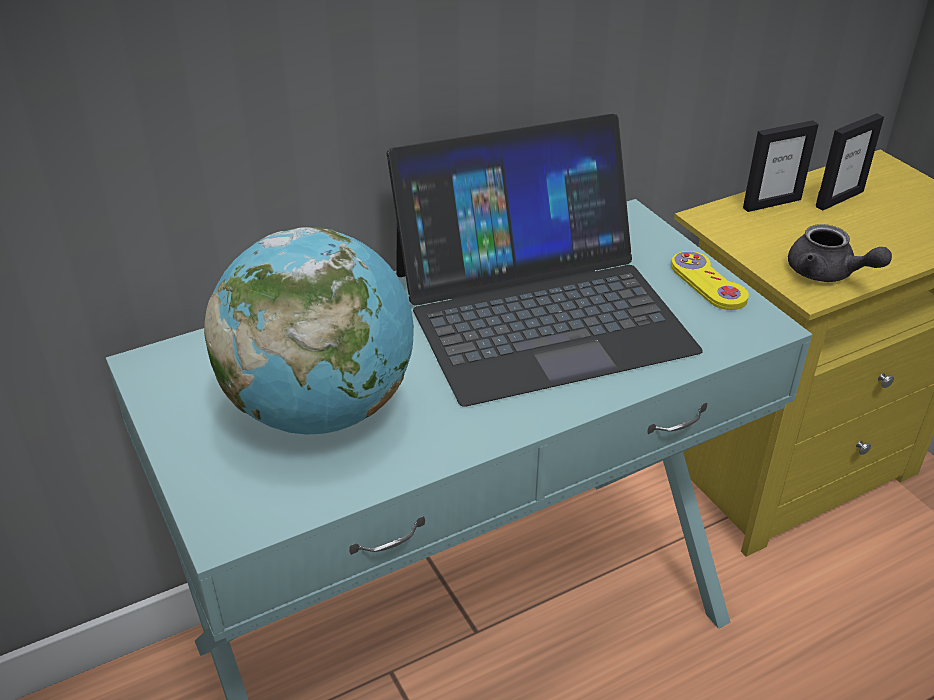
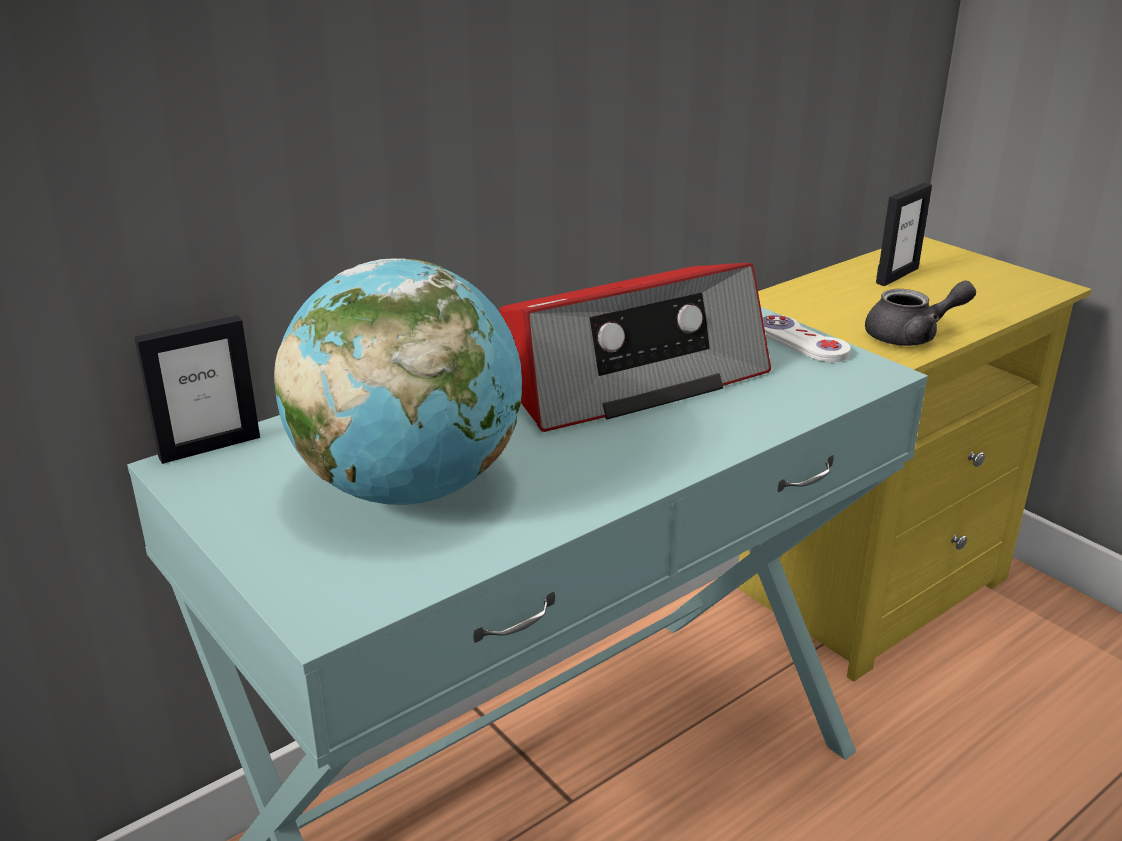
camera: 10 degrees left, 10 degrees down
(540, 309) = (630, 378): laptop -> radio
(708, 283) = (801, 341): yellow game controller -> white game controller
(771, 203) = (830, 284): picture frame -> picture frame (209, 447)
(827, 274) = (911, 336): grey teapot -> grey teapot turned 45 degrees counterclockwise

